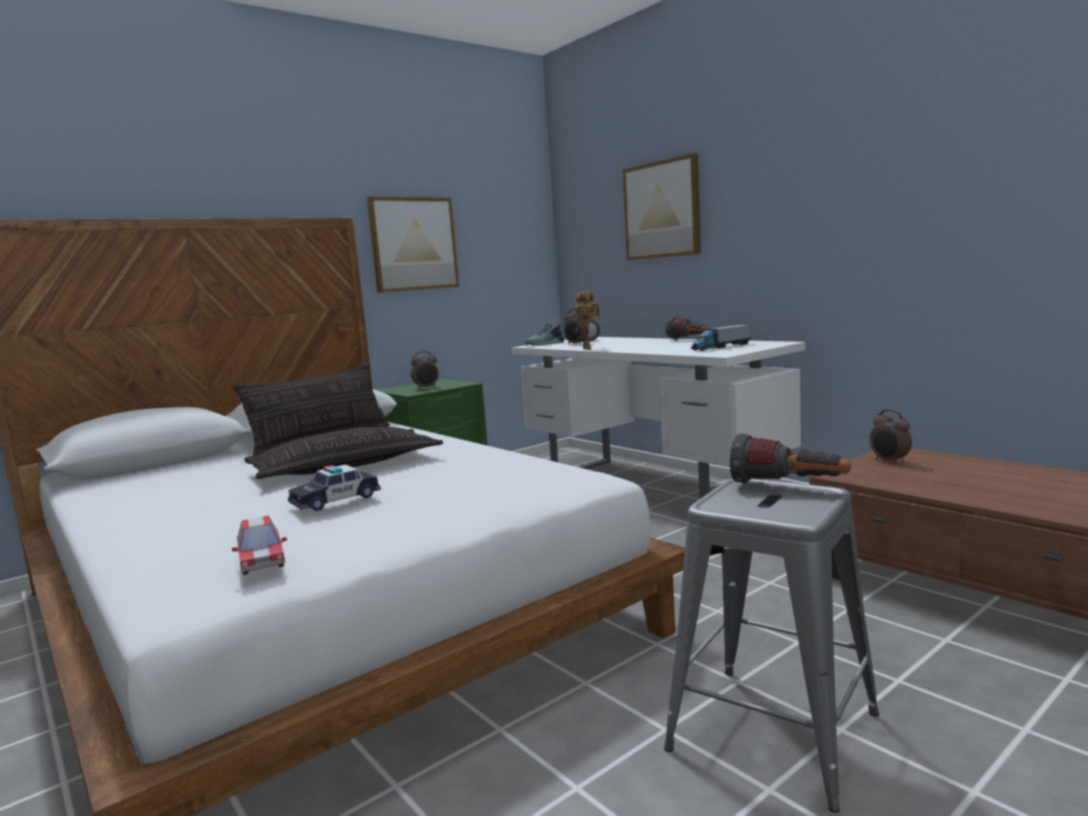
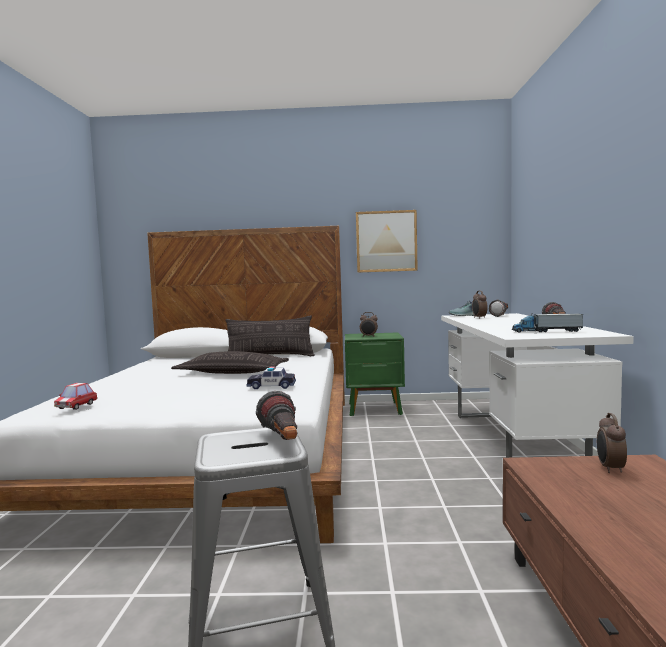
camera: 40 degrees right, 5 degrees down
(335, 500) = (173, 387): toy car -> toy car (271, 386)
(588, 349) = (467, 321): toy robot -> none
(662, 210) = (560, 211): picture -> none

